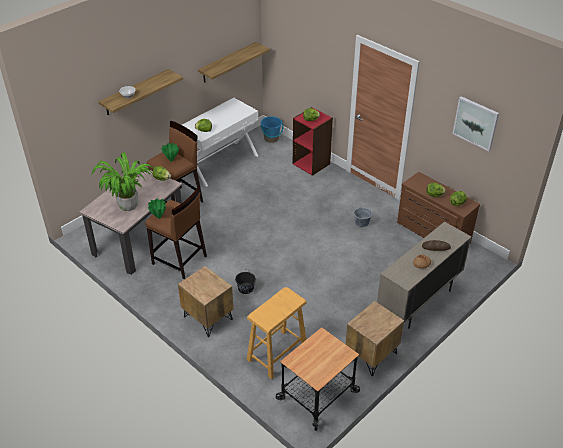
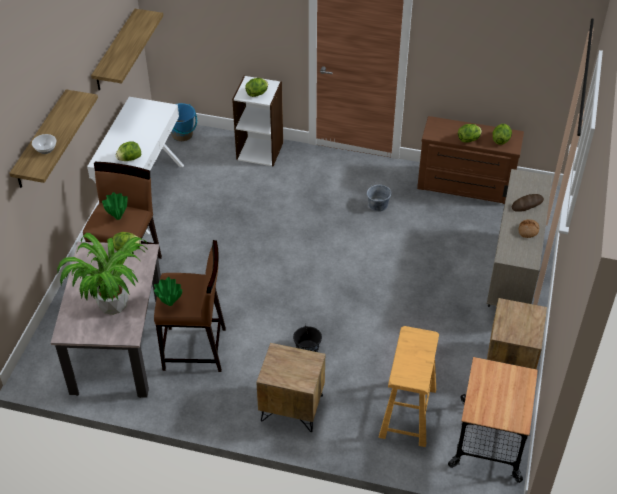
camera: 30 degrees left, 5 degrees up
(311, 163) = (260, 151): red bookcase -> white bookcase
(476, 123) = (507, 35): picture -> none

